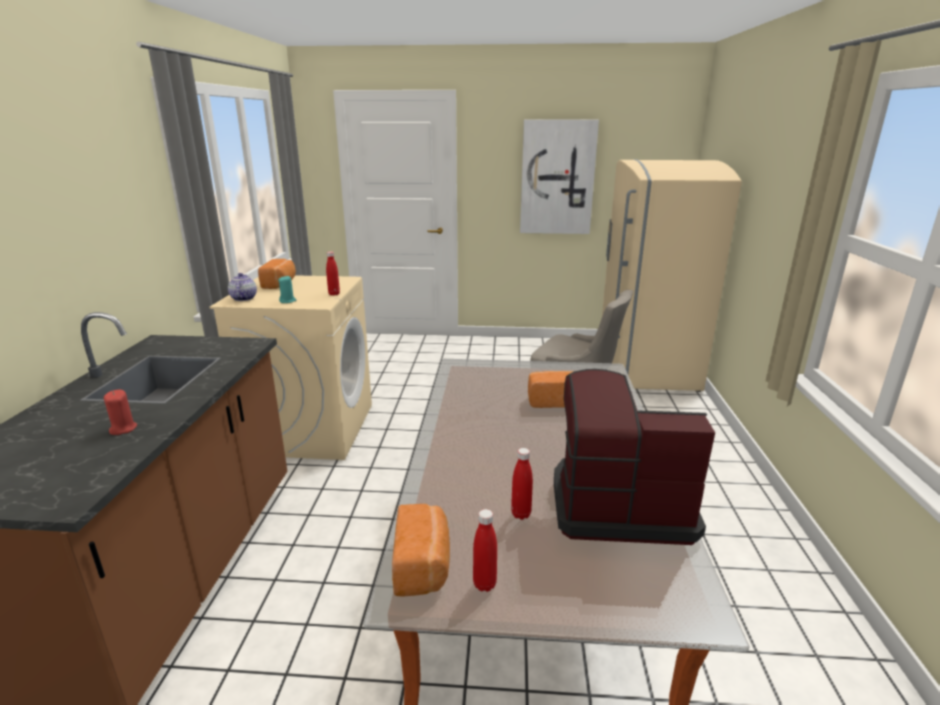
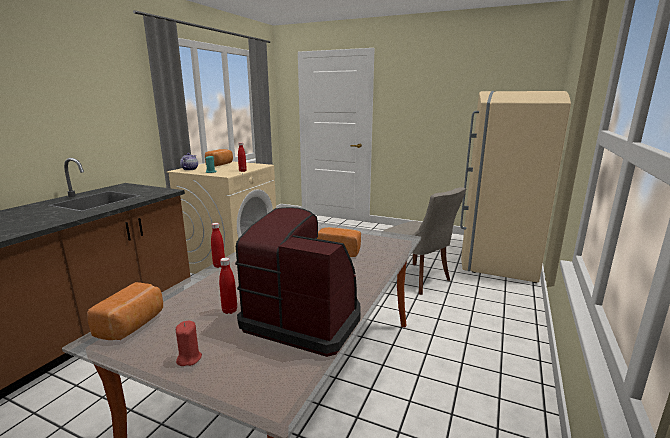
camera: 20 degrees right, 5 degrees down
(123, 429) = (44, 219): red candle -> red candle (189, 358)
(484, 584) = (154, 344): red bottle -> red bottle (219, 265)
(557, 178) = (444, 109): picture -> none

